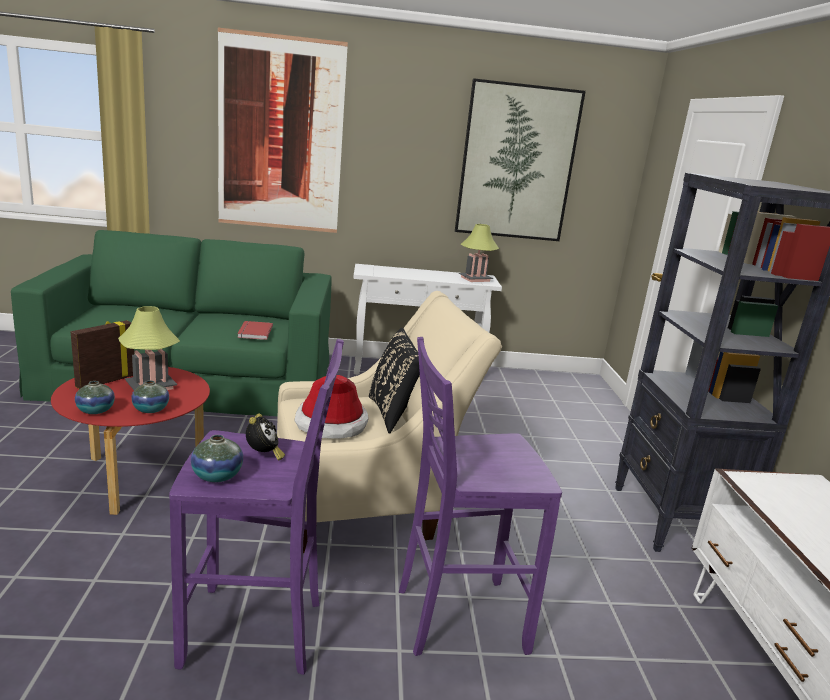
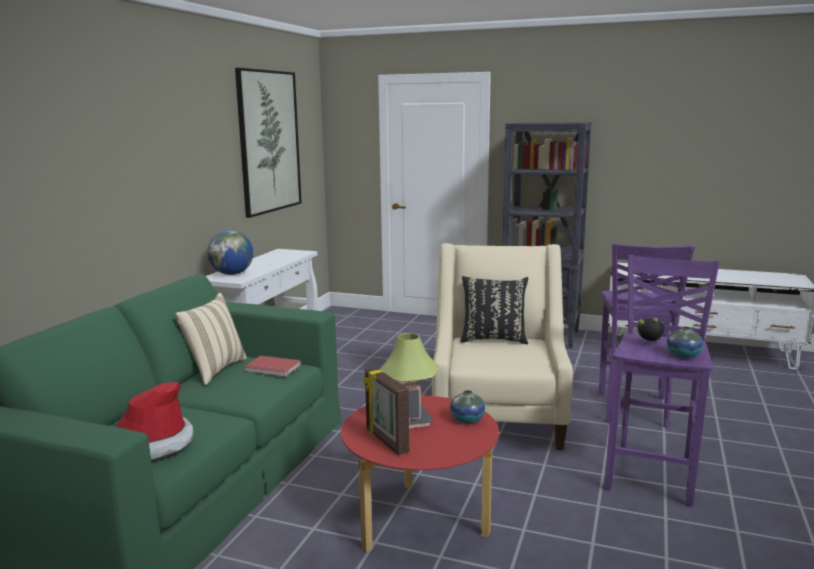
camera: 65 degrees left, 5 degrees down
(95, 410) = (464, 444): vase -> none
(245, 317) = (214, 370): none -> beige pillow
(280, 135) = (105, 153): picture -> none
(331, 424) = (509, 358): hat -> hat (151, 444)
(382, 270) = (232, 274): none -> globe
(475, 279) = (288, 254): table lamp -> none

